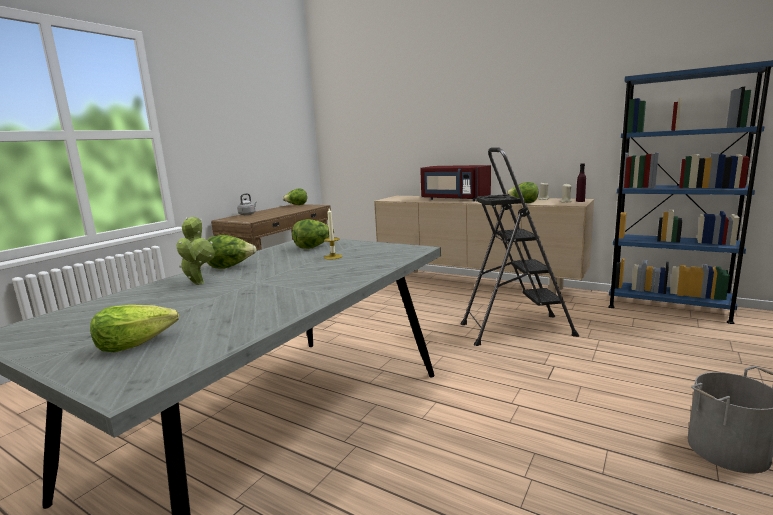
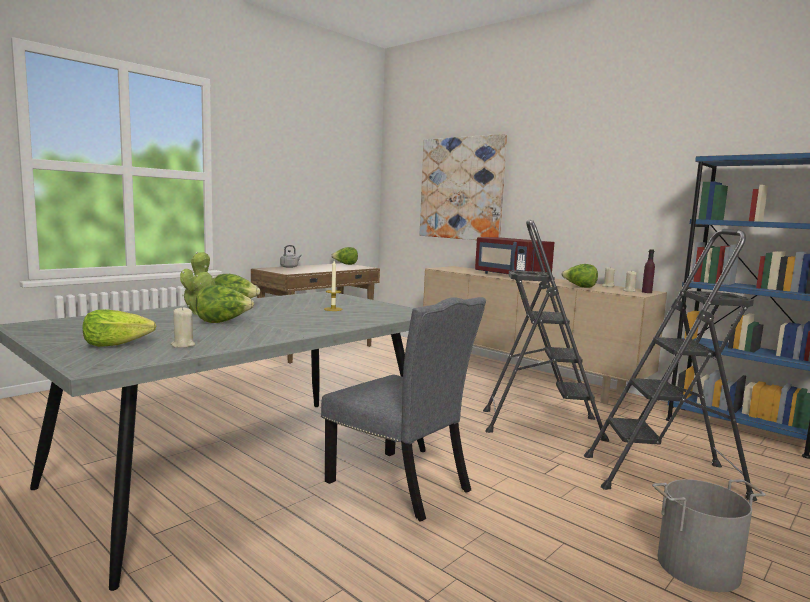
camera: 10 degrees right, 5 degrees down
(215, 331) = (183, 345): none -> beige candle
(313, 247) = (323, 300): lettuce -> lettuce (222, 322)
(395, 124) = (461, 188): none -> picture
(428, 416) = (398, 483): none -> grey chair
(644, 361) = (666, 476): none -> step ladder

